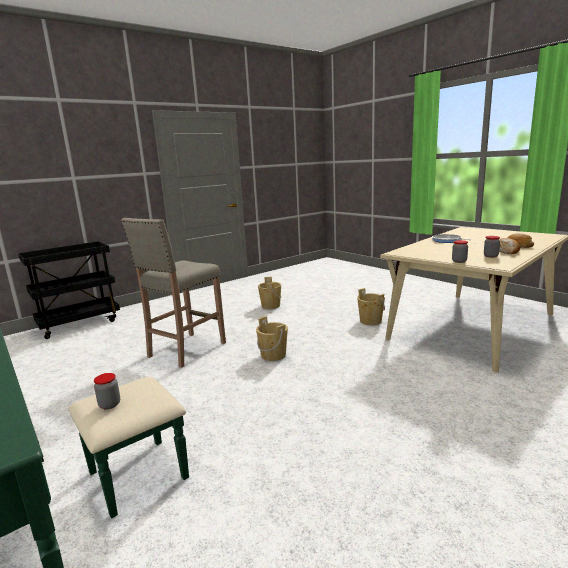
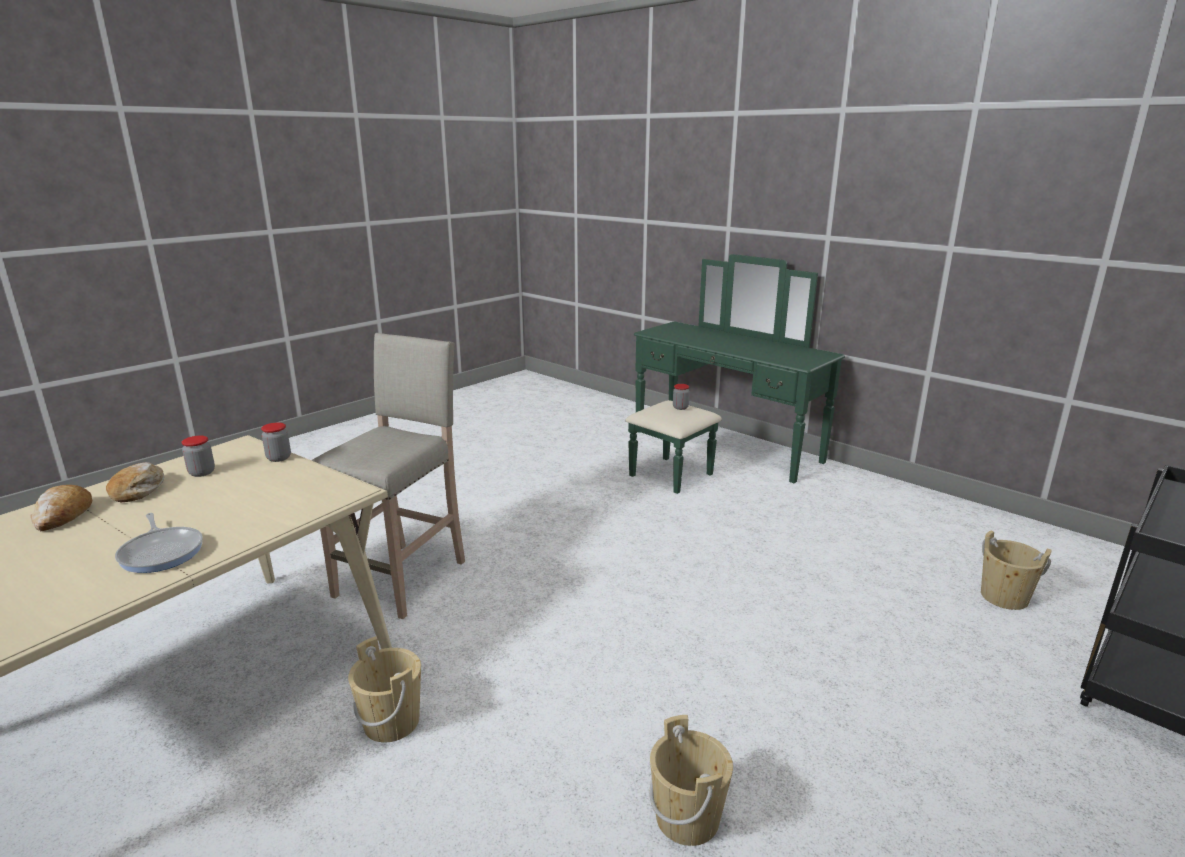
camera: 170 degrees right, 5 degrees up
(185, 350) = (771, 607): beige stool -> beige stool (404, 577)
(273, 355) = (604, 601): beige bucket -> beige bucket (1004, 597)

